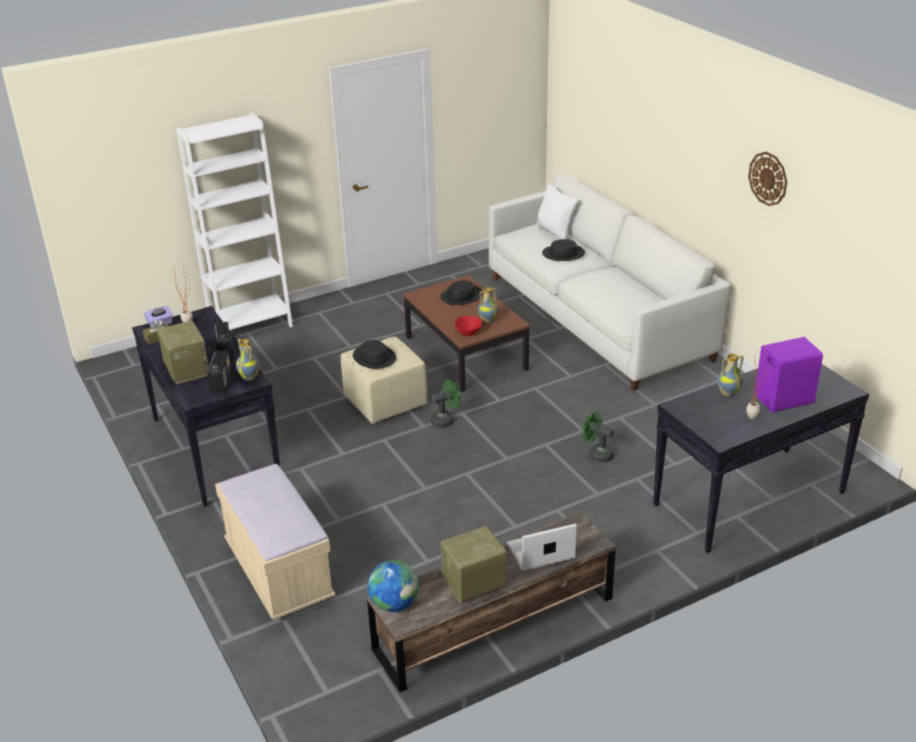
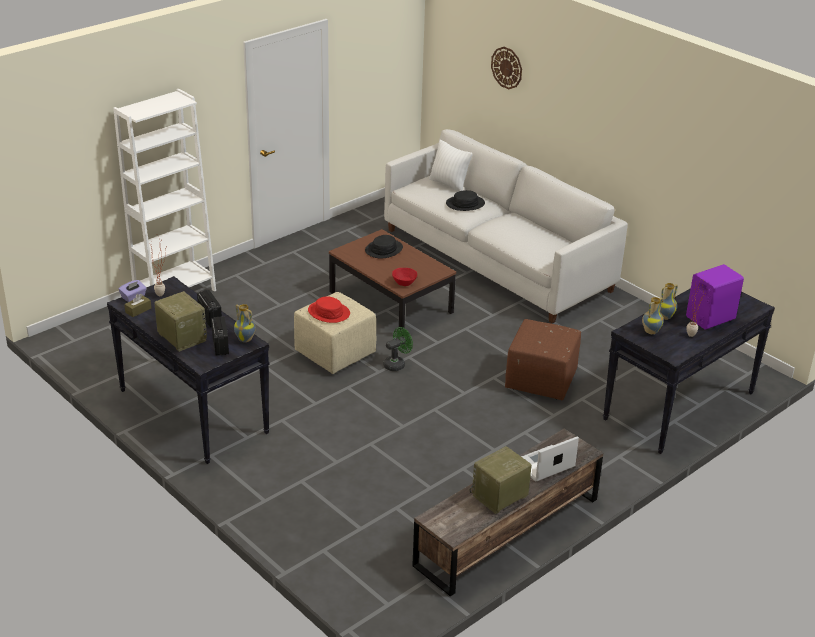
camera: 15 degrees left, 0 degrees up
(279, 572) = (302, 512): beige bench -> none
(374, 357) = (329, 312): black hat -> red hat
(394, 604) = (440, 521): globe -> none
(487, 320) = (417, 270): vase -> vase (650, 331)
(597, 454) = (541, 381): green fan -> brown ottoman
(768, 178) = (663, 129): wall clock -> wall clock (507, 67)

